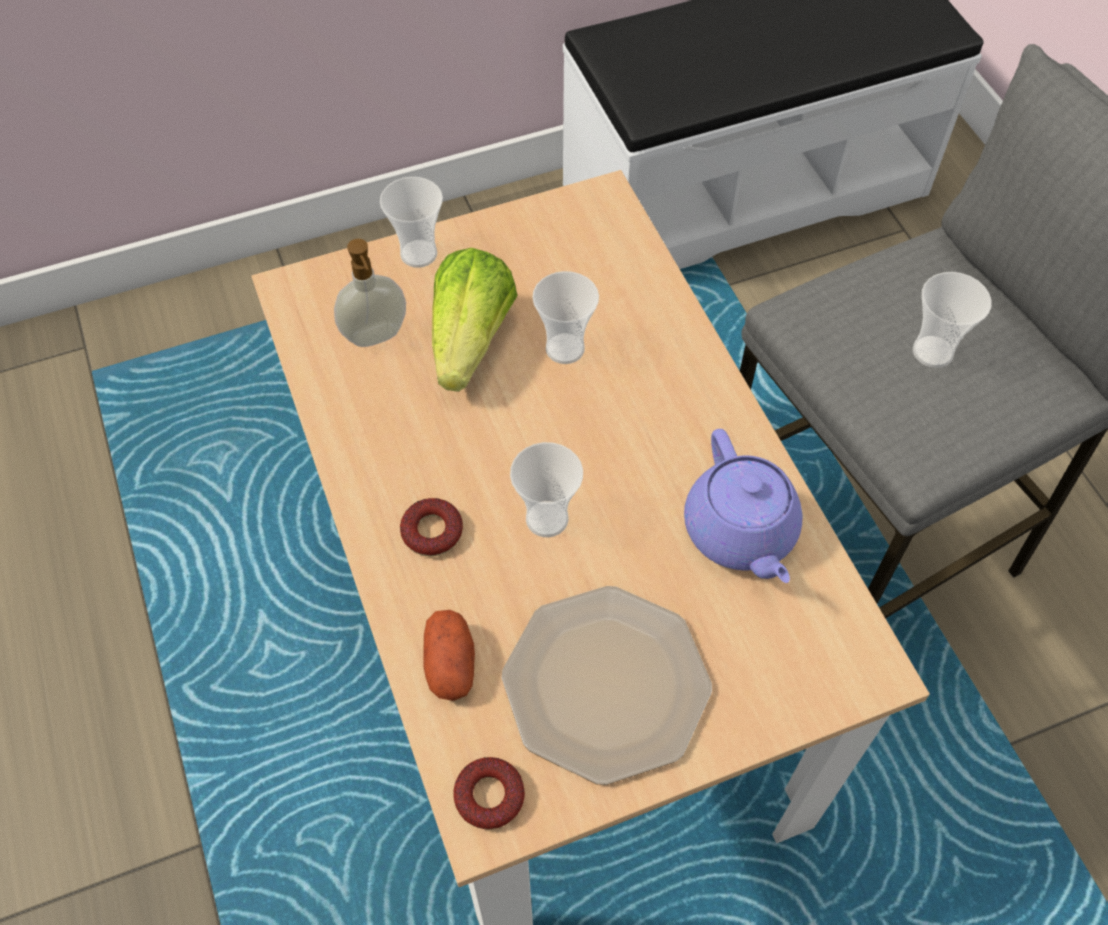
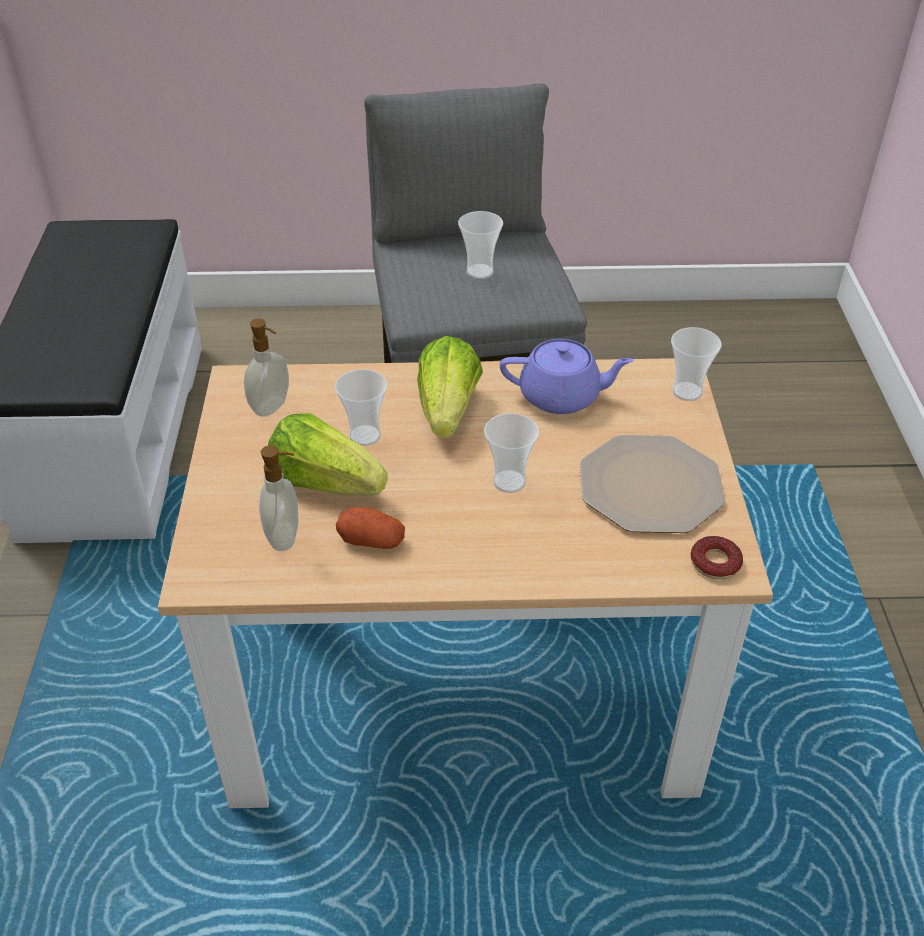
camera: 70 degrees left, 15 degrees down
(418, 254) = (215, 492): cup -> cup (687, 392)
(432, 531) = (491, 544): donut -> none
(450, 664) = (607, 559): potato -> potato (372, 540)
(574, 247) = (272, 407): none -> soap dispenser
(649, 415) = (448, 410): none -> lettuce

